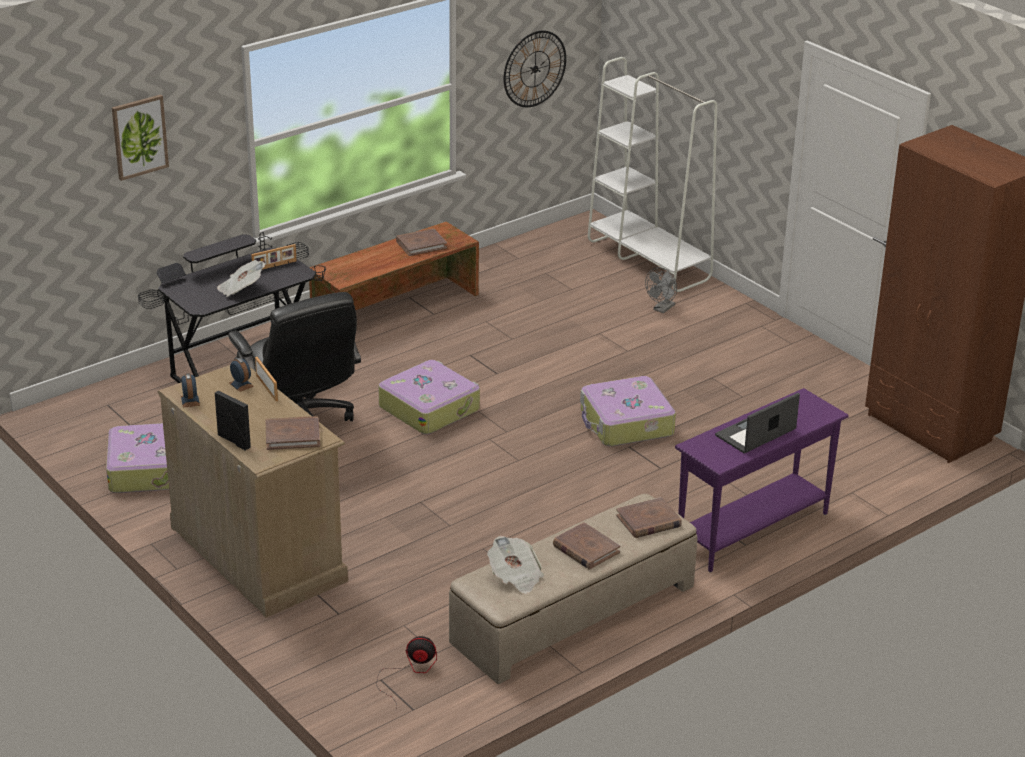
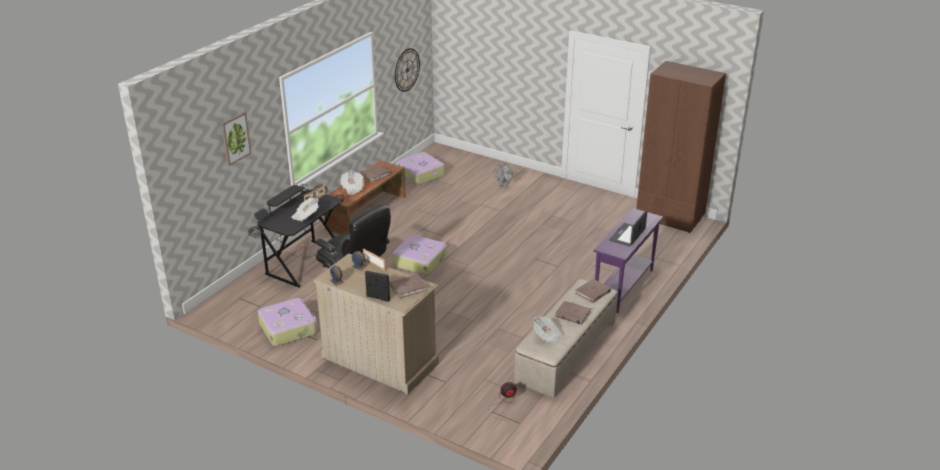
camera: 20 degrees left, 0 degrees up
(368, 261) = (352, 188): none -> newspaper
(625, 423) = (525, 247): suitcase -> suitcase (420, 175)
(649, 261) = (480, 163): white clothes rack -> none

